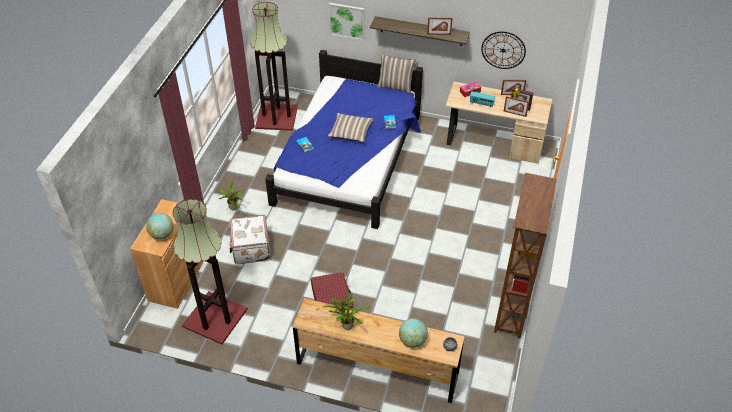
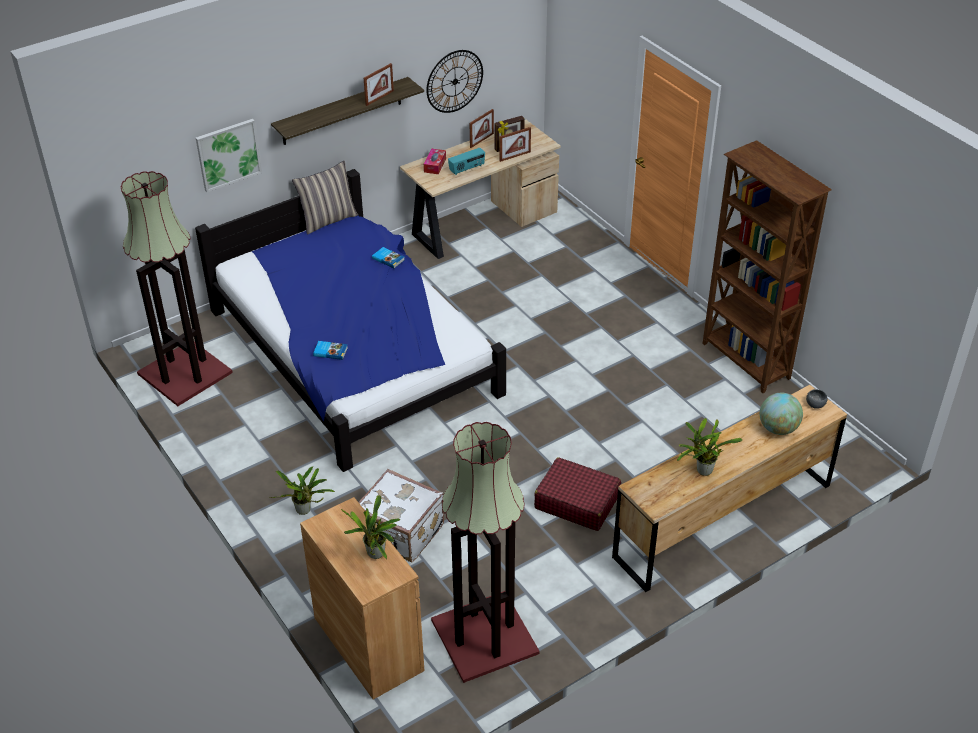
camera: 50 degrees left, 5 degrees down
(162, 234) = (375, 555): globe -> potted plant
(350, 132) = (358, 300): pillow -> none

